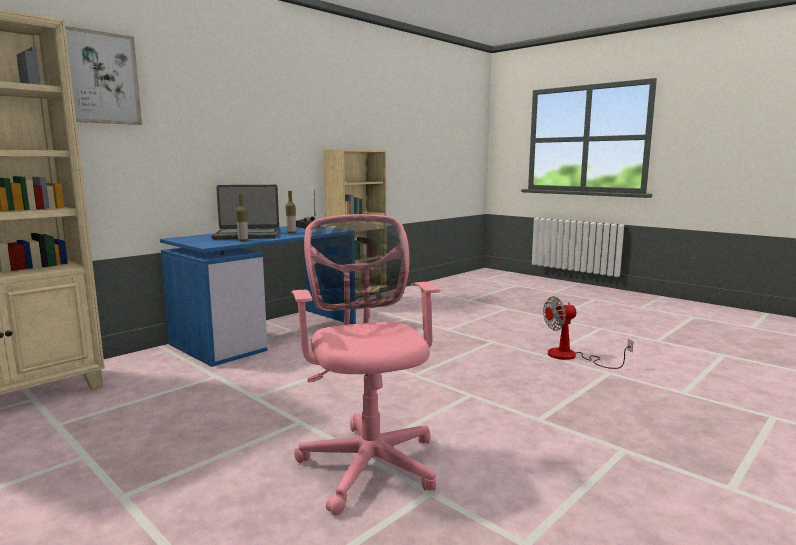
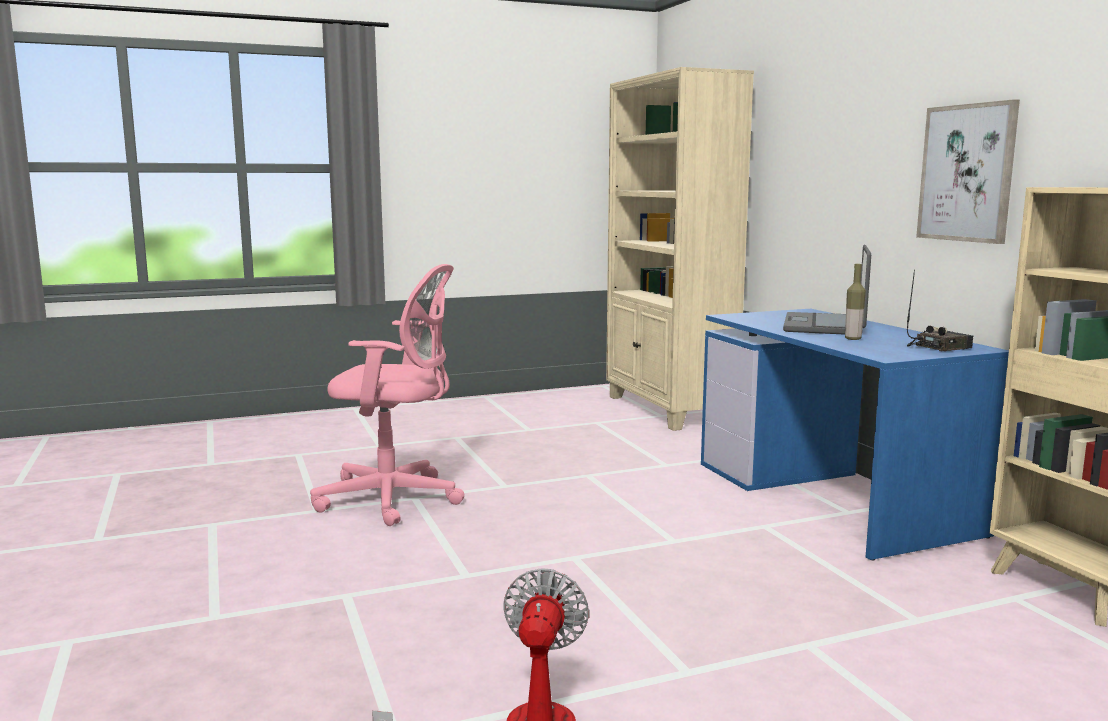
camera: 115 degrees right, 0 degrees up
(99, 78) = (793, 105): picture -> picture (967, 173)
(243, 240) = (767, 323): bottle -> none

